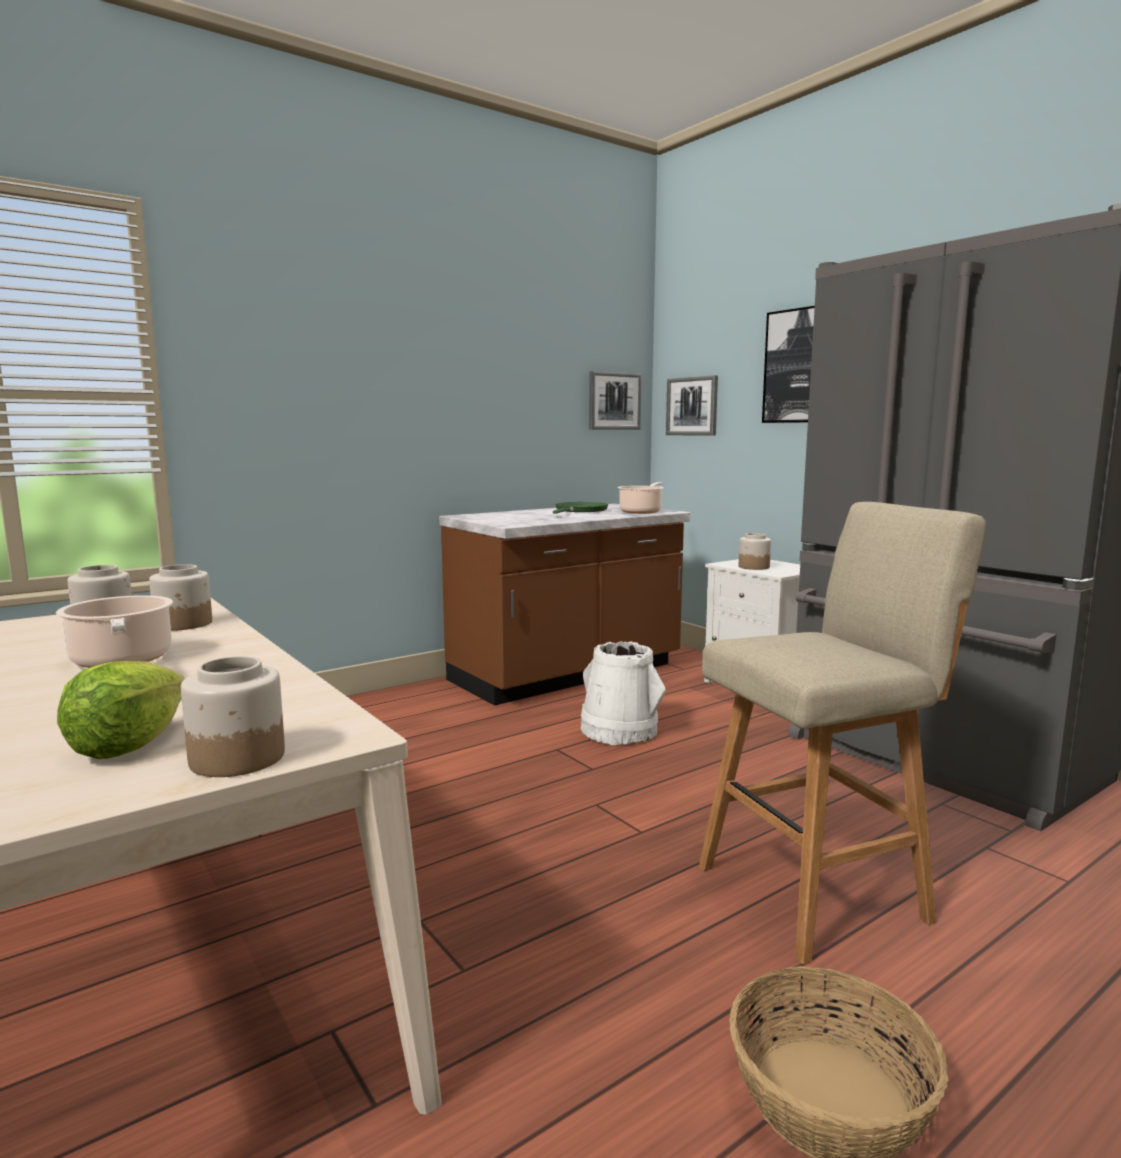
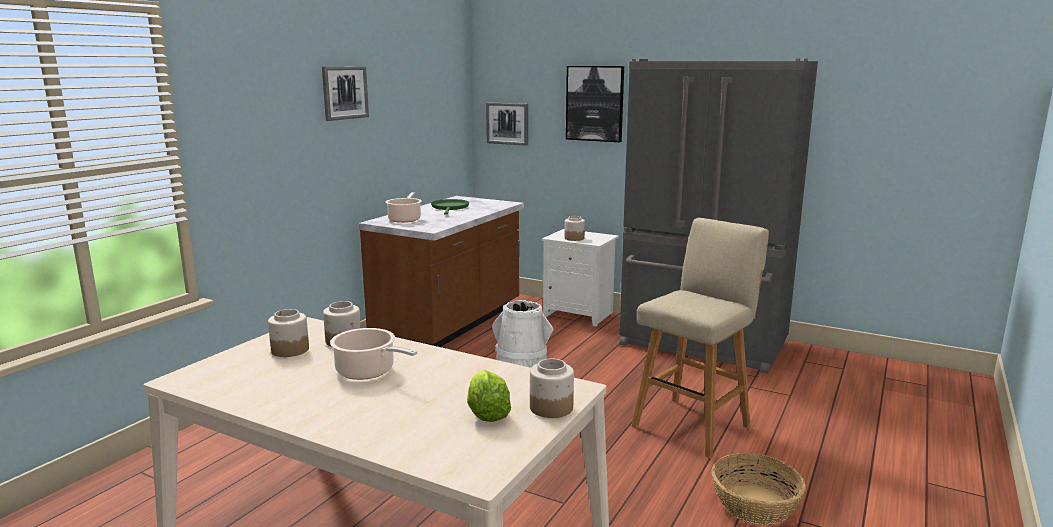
camera: 25 degrees left, 5 degrees up
(614, 401) = (451, 120): picture -> picture (344, 92)
(641, 511) = (492, 205): cooking pot -> cooking pot (405, 219)

